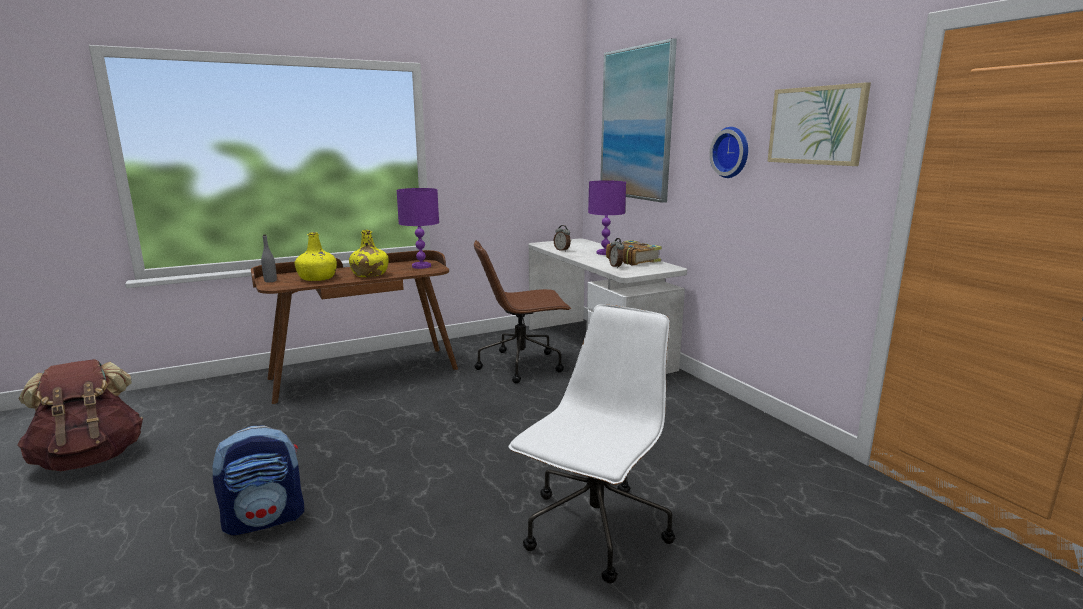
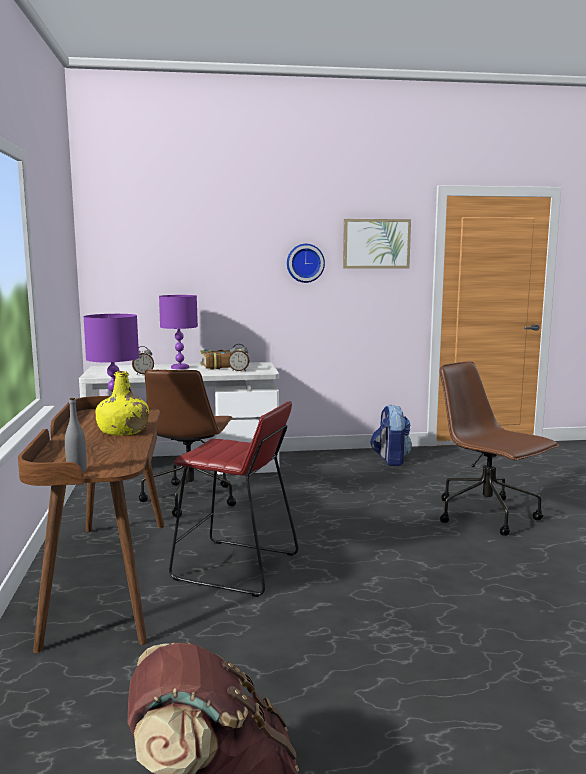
camera: 70 degrees left, 5 degrees down
(265, 519) = (443, 636): backpack -> backpack (390, 460)
(318, 278) = (103, 450): yellow bottle -> none
(389, 408) = (235, 567): none -> red stool
(594, 531) = (487, 515): white office chair -> brown office chair
(636, 124) = (177, 239): picture -> none

